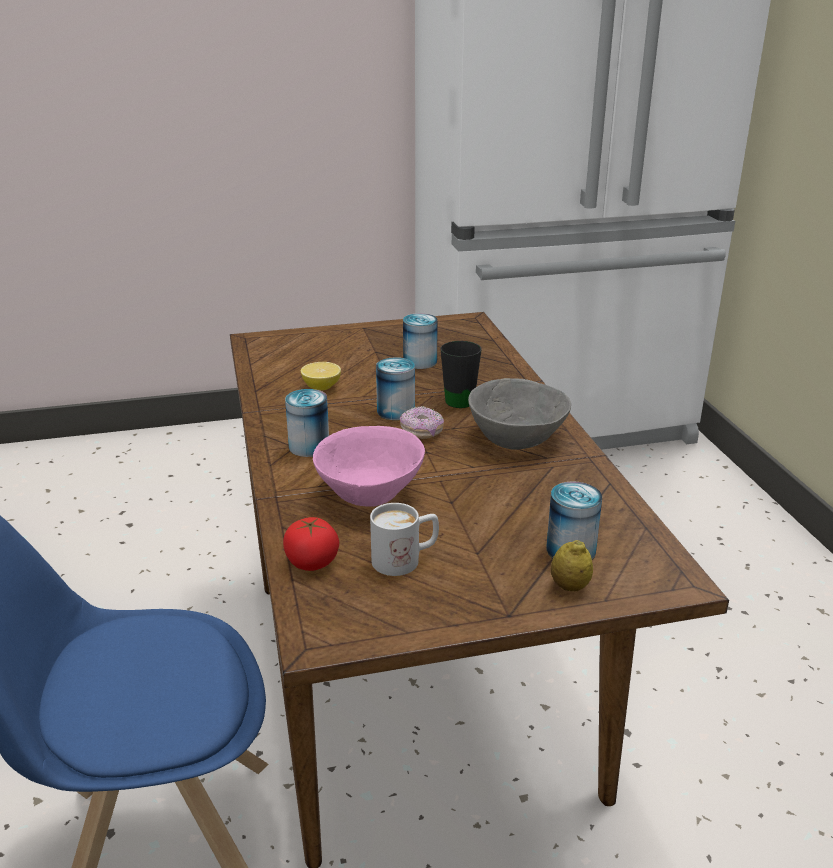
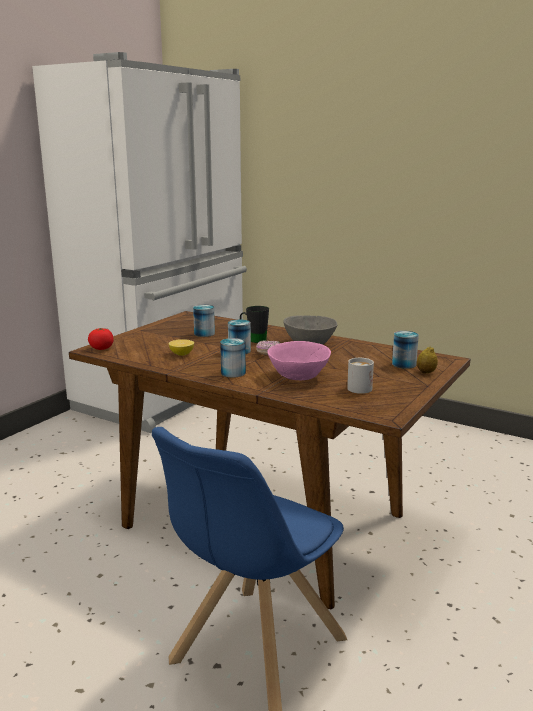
camera: 45 degrees left, 10 degrees down
(312, 562) = (332, 401): tomato -> tomato (101, 348)

